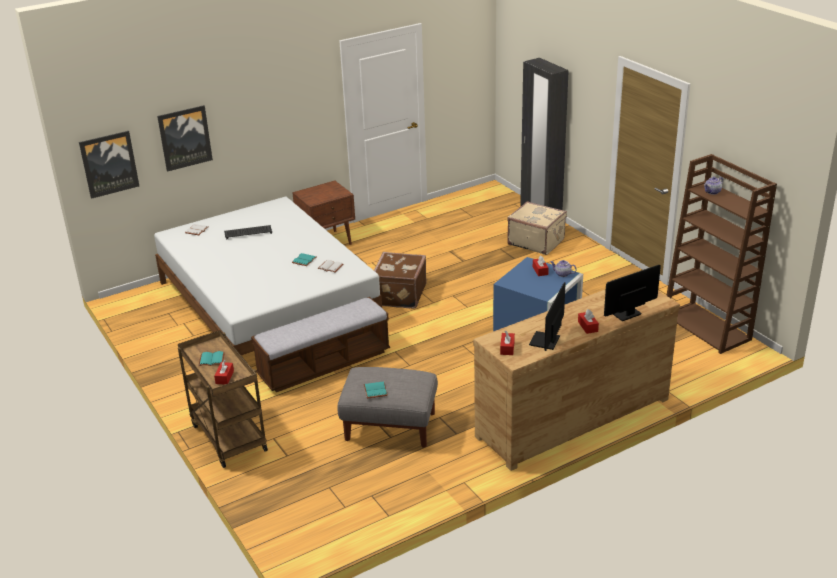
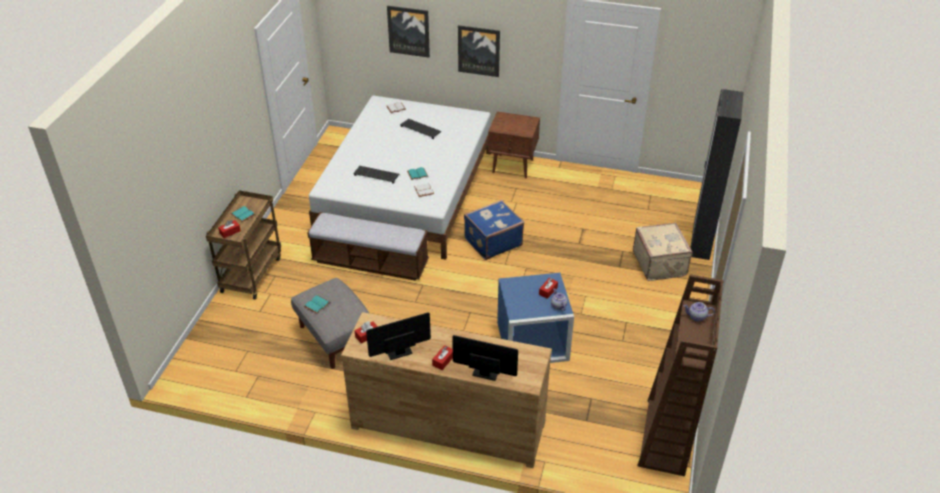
camera: 45 degrees right, 10 degrees up
(109, 164) = (345, 28): picture -> picture (479, 50)
(269, 278) = (377, 175): none -> keyboard
(398, 295) = (492, 241): brown suitcase -> blue suitcase

